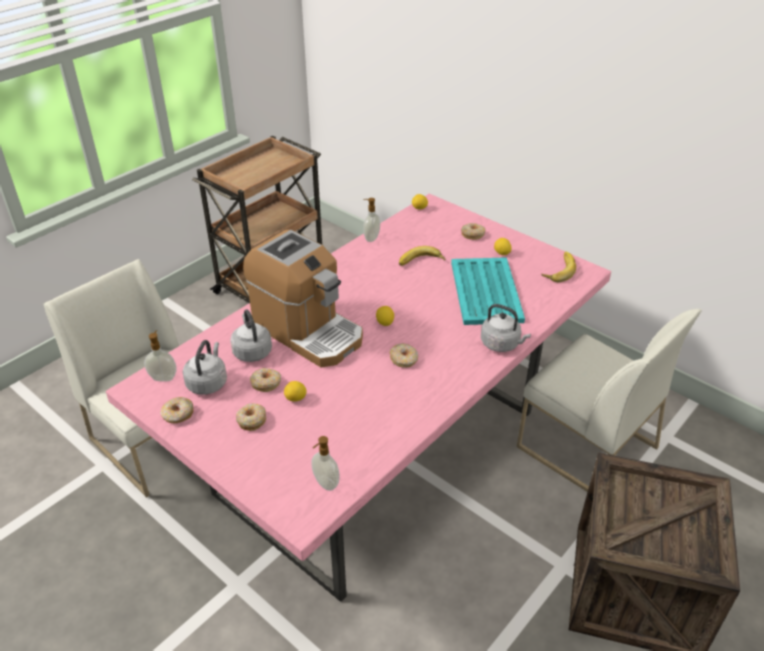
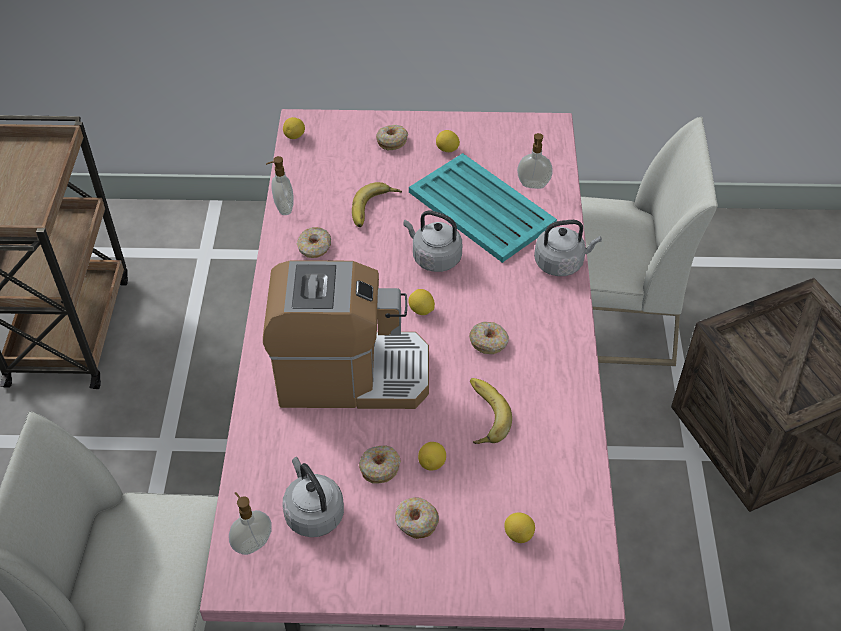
camera: 40 degrees left, 10 degrees up
(178, 414) = (327, 575): donut -> donut (314, 247)
(252, 351) = (316, 440): grey kettle -> grey kettle (434, 257)
(297, 463) = (518, 534): none -> lemon
(325, 483) = (569, 534): soap dispenser -> soap dispenser (533, 185)
(558, 269) = (522, 139): banana -> banana (481, 415)

